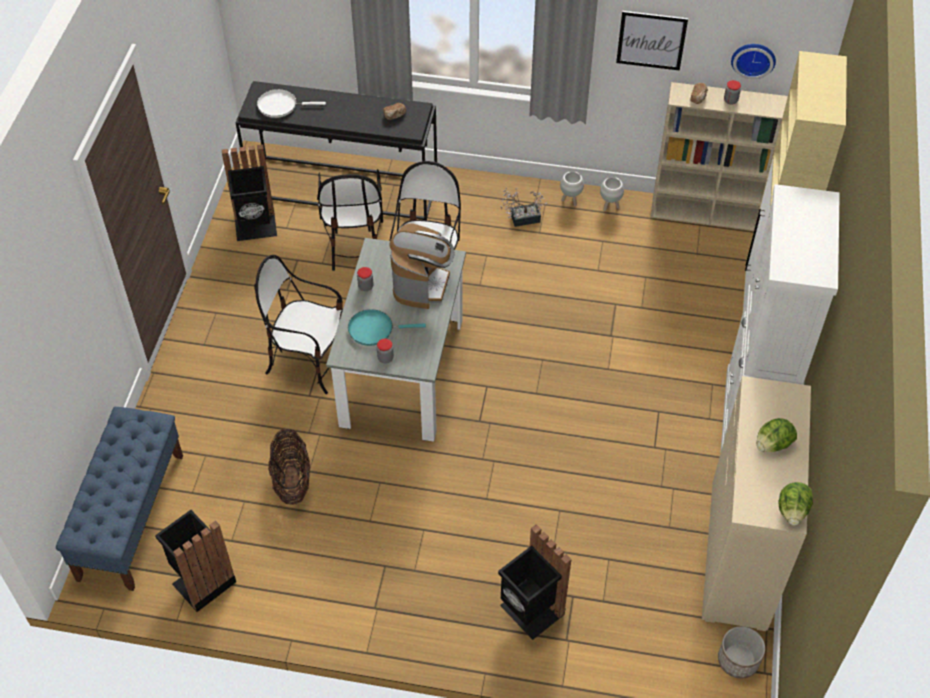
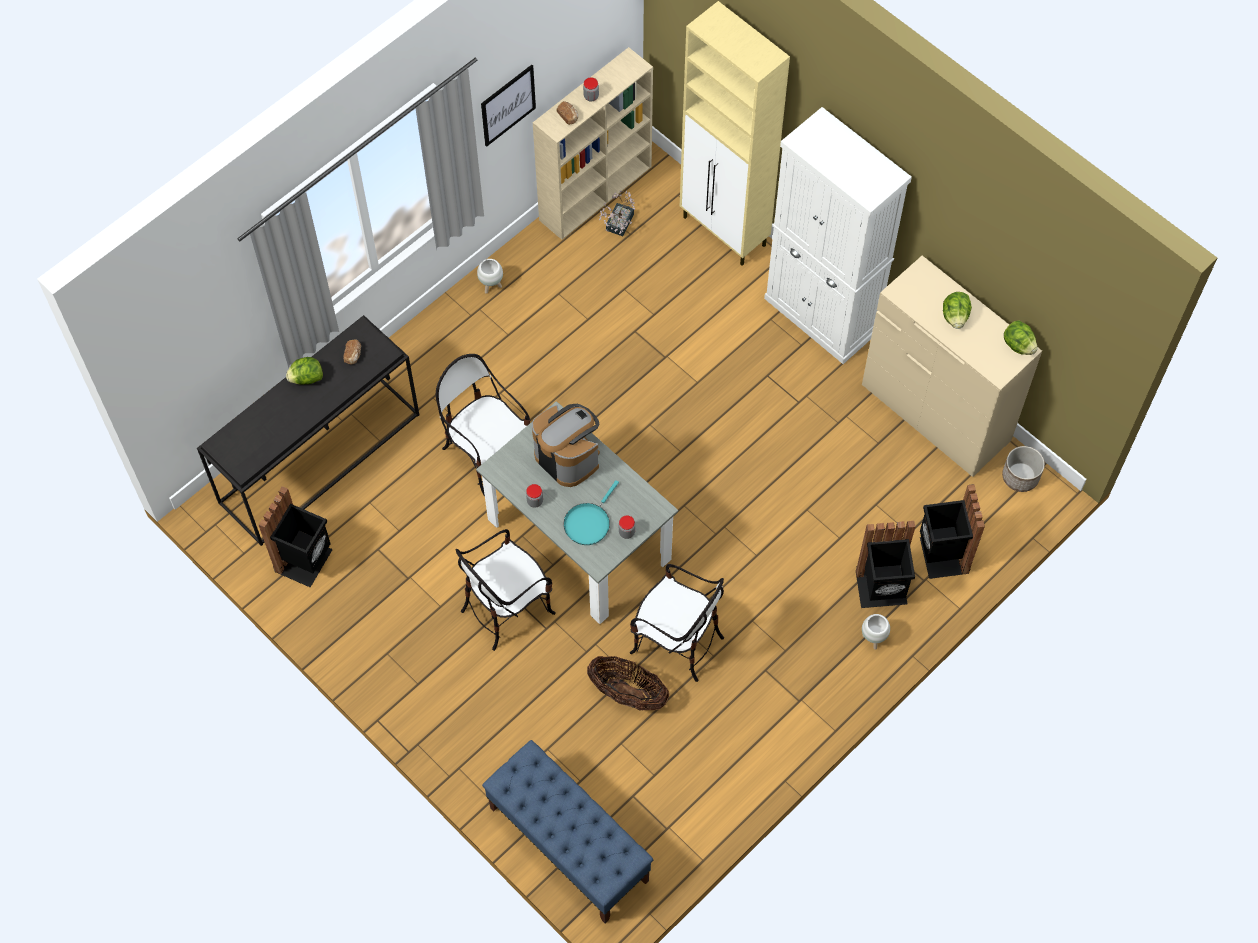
camera: 55 degrees left, 10 degrees up
(202, 581) = (678, 820): black trash can -> black trash can (941, 556)
(280, 105) = (257, 441): white frying pan -> none
(353, 102) = (306, 378): none -> lettuce
(354, 244) = (398, 490): chair -> chair (676, 642)
(521, 218) = (480, 338): potted plant -> potted plant (618, 225)
(610, 206) = (524, 261): white planter -> white planter (873, 639)
(753, 58) = (586, 49): wall clock -> none

